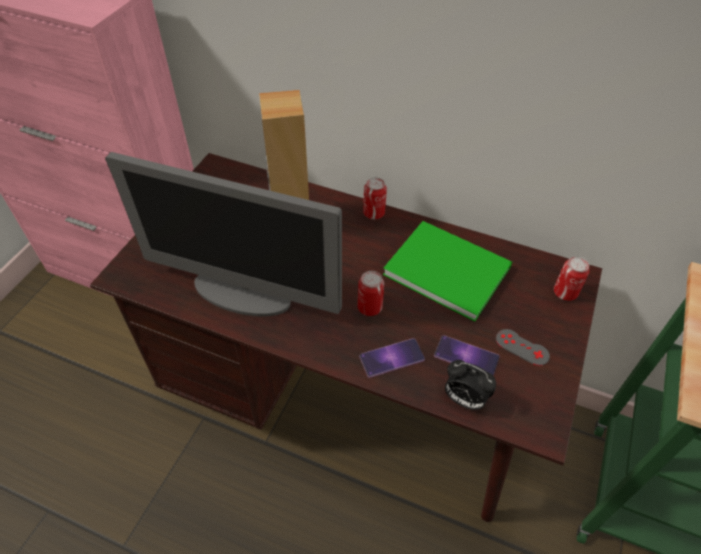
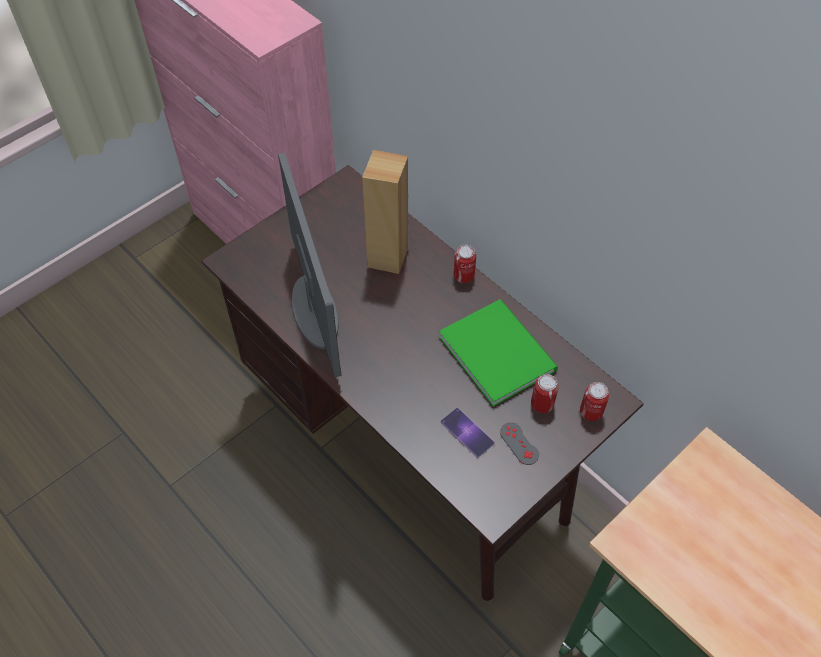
camera: 25 degrees right, 5 degrees up
(243, 293) = (314, 311): monitor -> monitor turned 150 degrees counterclockwise
(369, 307) = (411, 361): can -> can (542, 404)
(392, 358) = (405, 410): phone -> none
(464, 399) = (443, 465): alarm clock -> none

